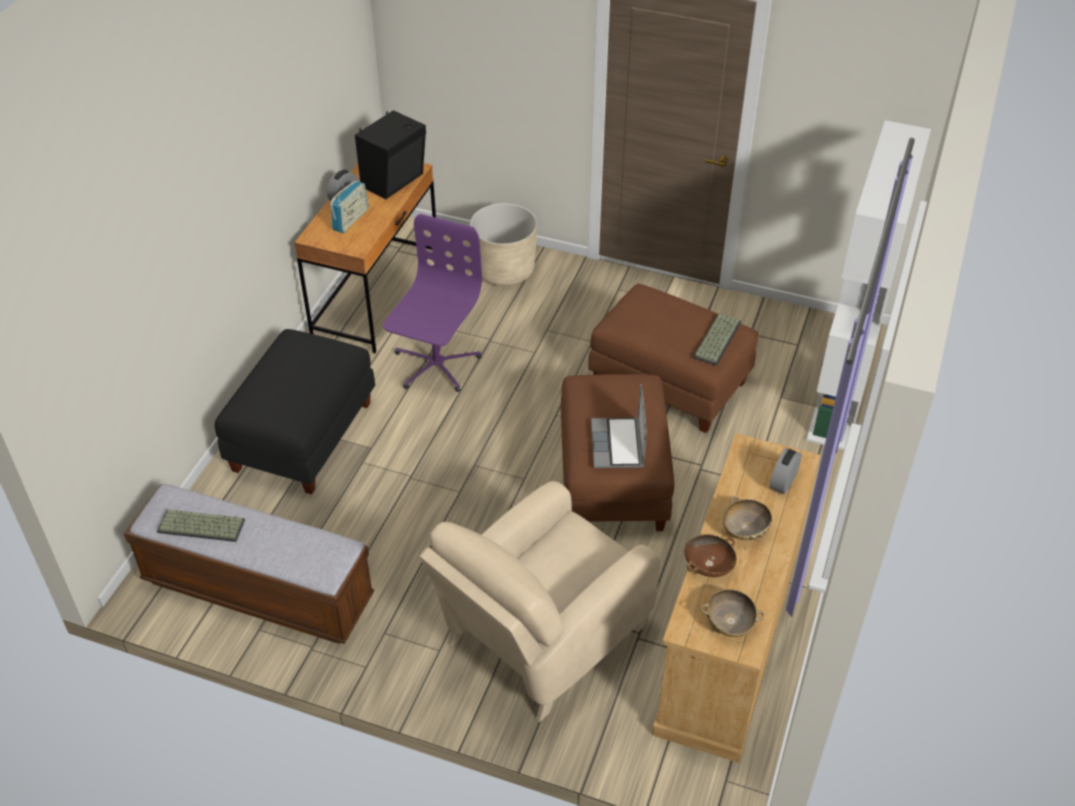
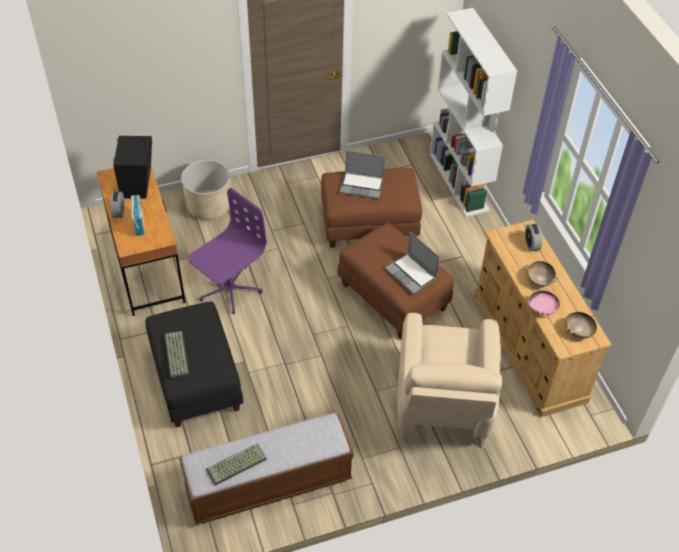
camera: 40 degrees left, 5 degrees up
(435, 365) = (229, 289): purple office chair -> purple office chair turned 60 degrees clockwise
(666, 317) = (362, 185): none -> laptop
(708, 566) = (542, 309): brown bowl -> pink bowl
(716, 339) = (400, 184): keyboard -> keyboard (175, 354)

